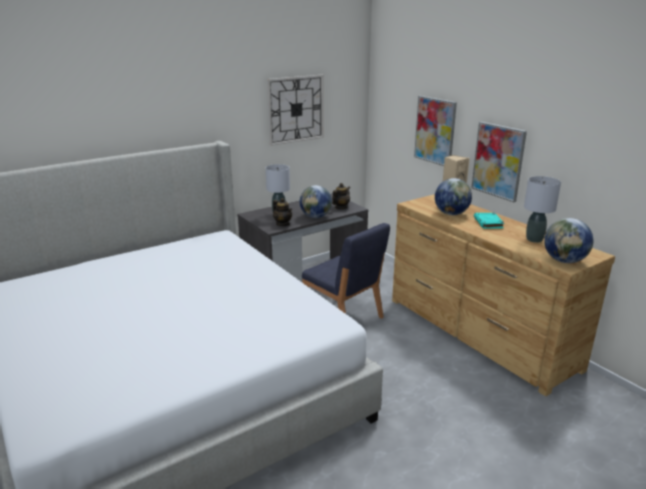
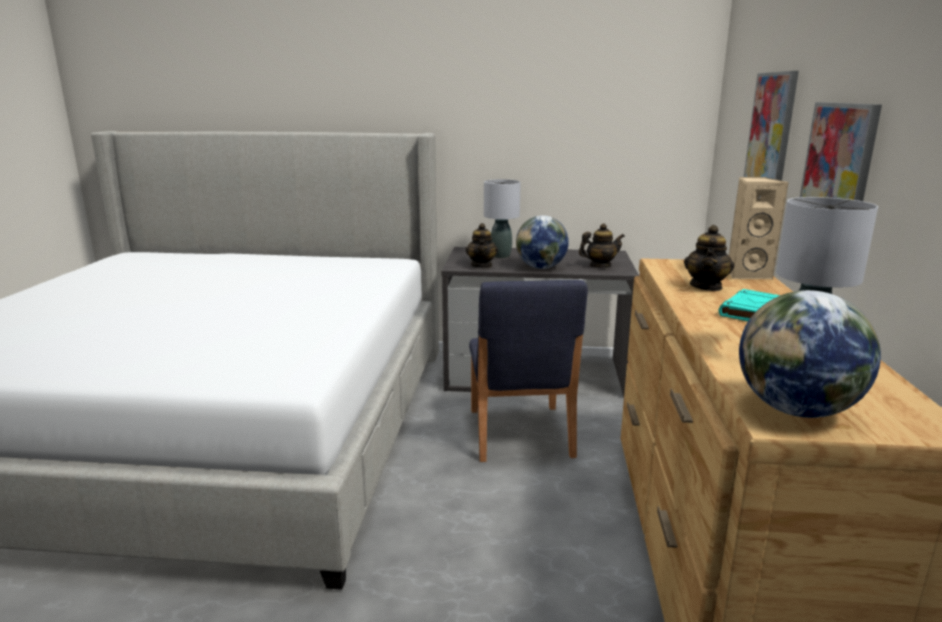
camera: 40 degrees right, 5 degrees down
(295, 109) = (567, 102): wall clock -> none
(451, 214) = (706, 286): globe -> teapot

